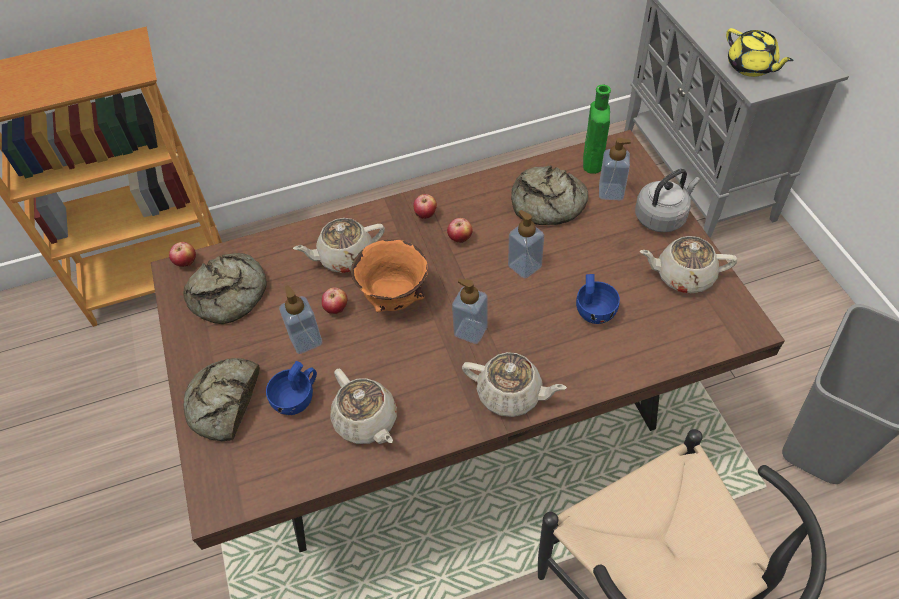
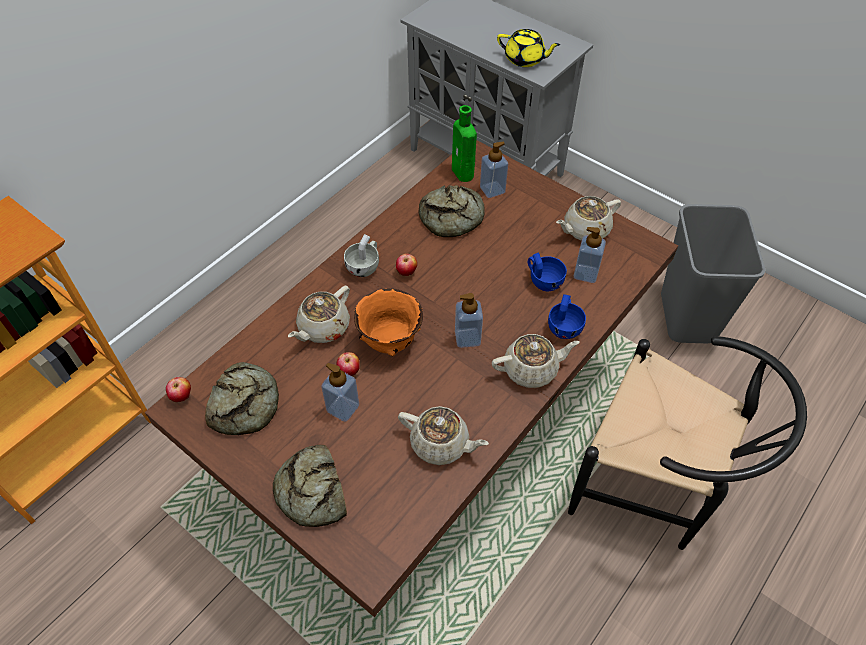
camera: 35 degrees left, 0 degrees up
(298, 398) = (372, 455): blue cup -> blue cup (564, 326)
(426, 216) = (365, 266): apple -> white cup
(524, 266) = (471, 272): soap dispenser -> soap dispenser (585, 274)
(662, 217) = (541, 193): grey kettle -> none

